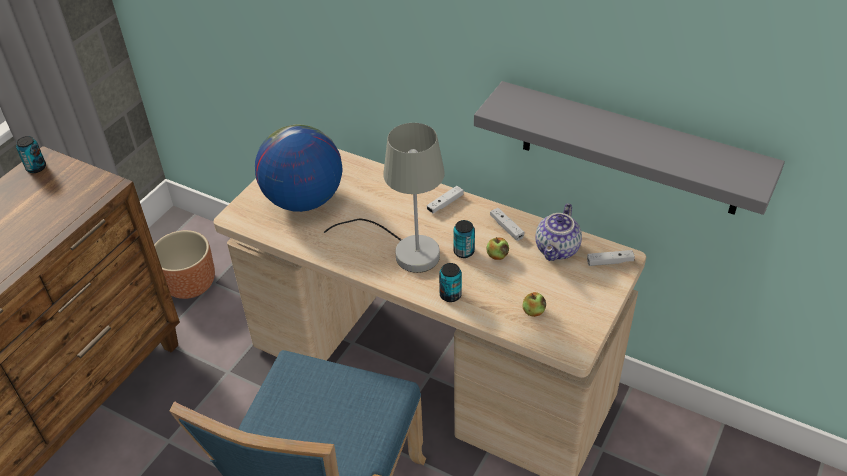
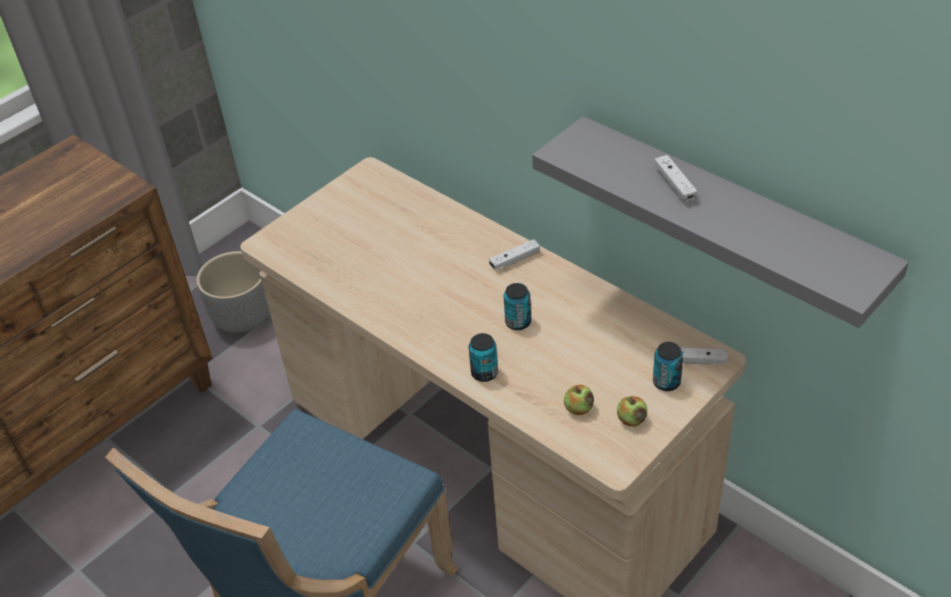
camera: 15 degrees right, 0 degrees up
(36, 168) = (59, 158): can -> can (666, 382)
(191, 284) = (244, 317): brown planter -> grey planter
(303, 200) = (349, 234): globe -> none
(406, 250) = (449, 311): grey table lamp -> none
(497, 255) = (557, 333): apple -> apple (631, 420)
(506, 228) = (580, 300): white game controller -> white game controller (674, 184)
(558, 250) = (635, 336): teapot -> none

